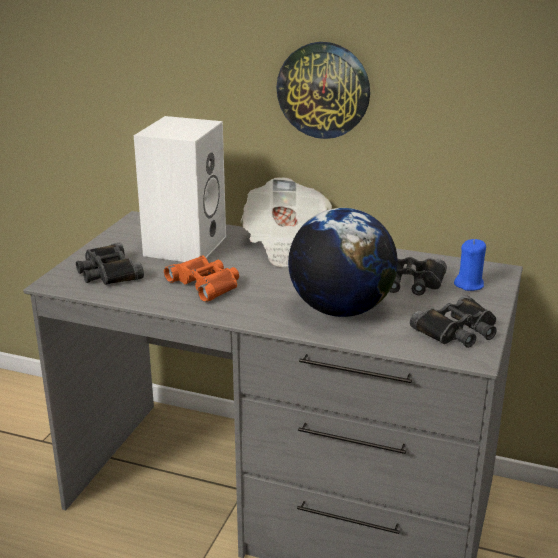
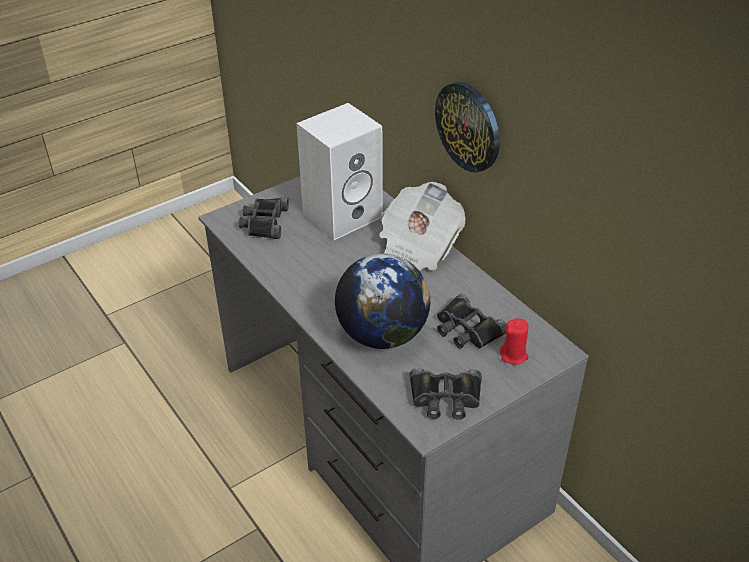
camera: 35 degrees right, 15 degrees up
(206, 284) = (316, 263): orange binoculars -> none
(469, 285) = (514, 355): blue candle -> red candle

